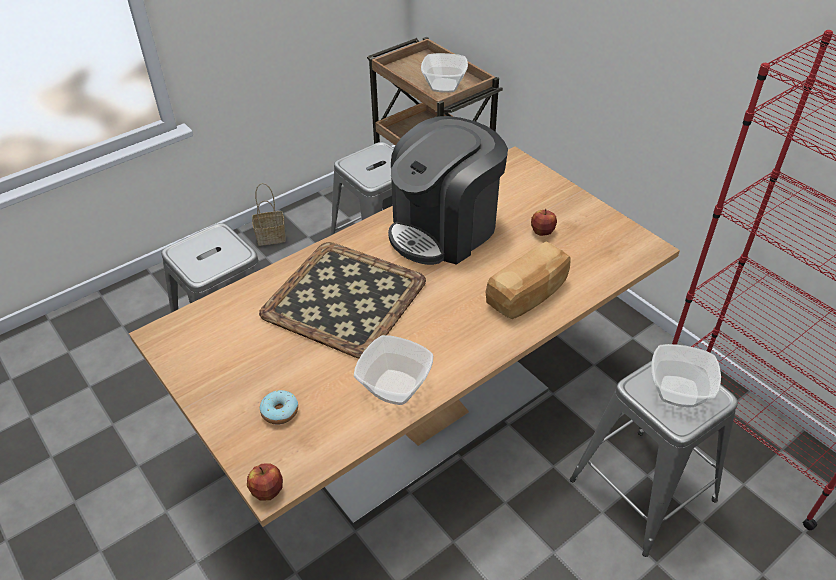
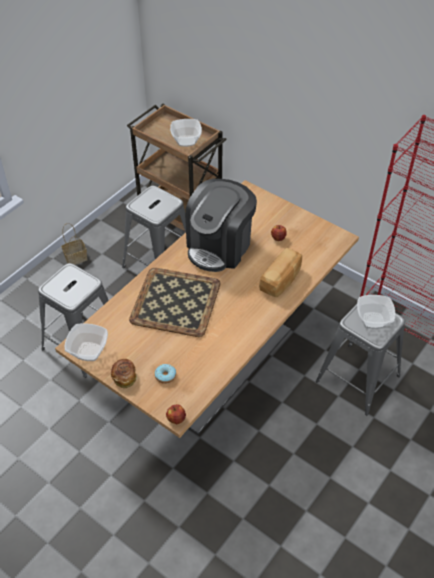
camera: 15 degrees left, 5 degrees up
(213, 399) = (124, 377): none -> bread
(394, 386) = (223, 349): bowl -> bowl (88, 351)

